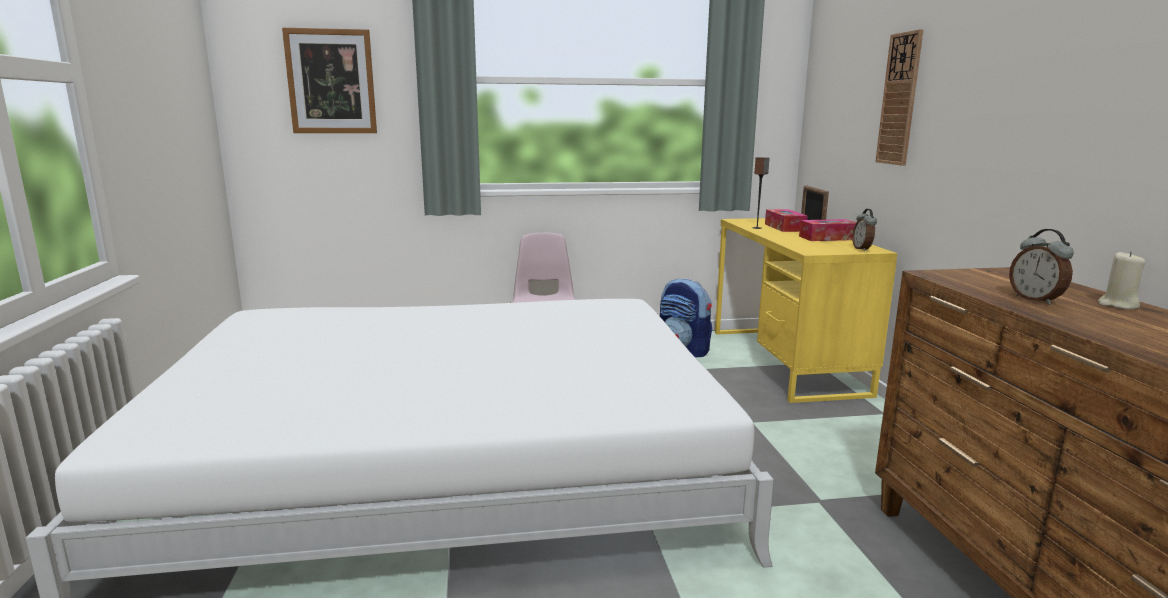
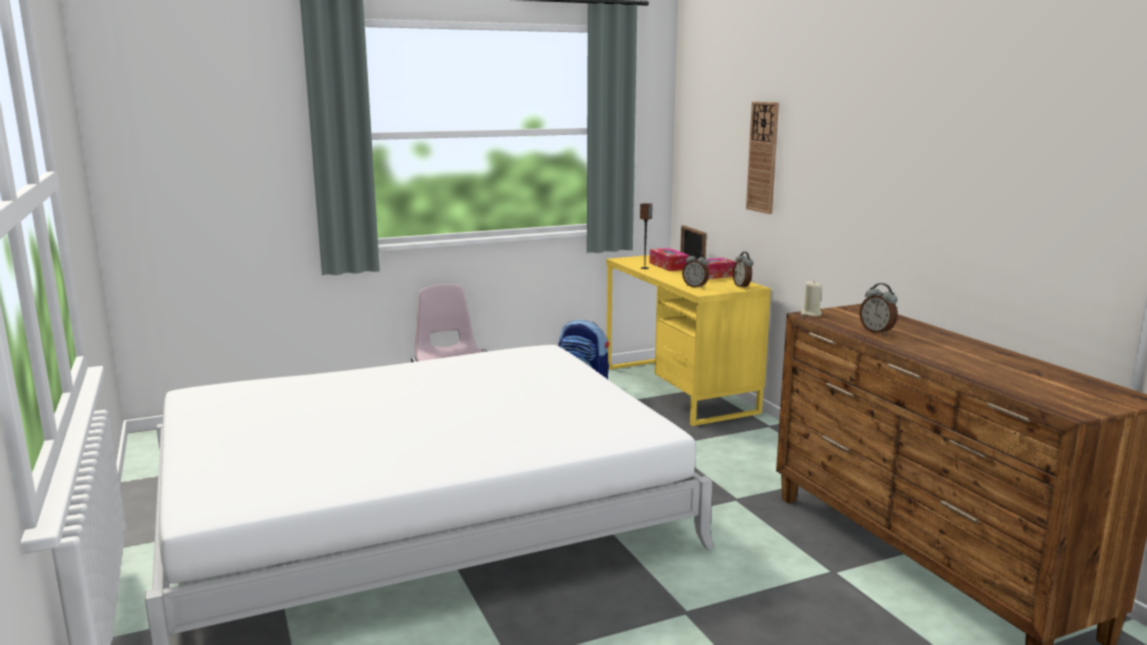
camera: 15 degrees left, 0 degrees up
(331, 82) = (216, 144): picture -> none
(805, 246) = (695, 286): none -> alarm clock
(1118, 305) = (926, 331): beige candle -> beige candle (811, 314)

